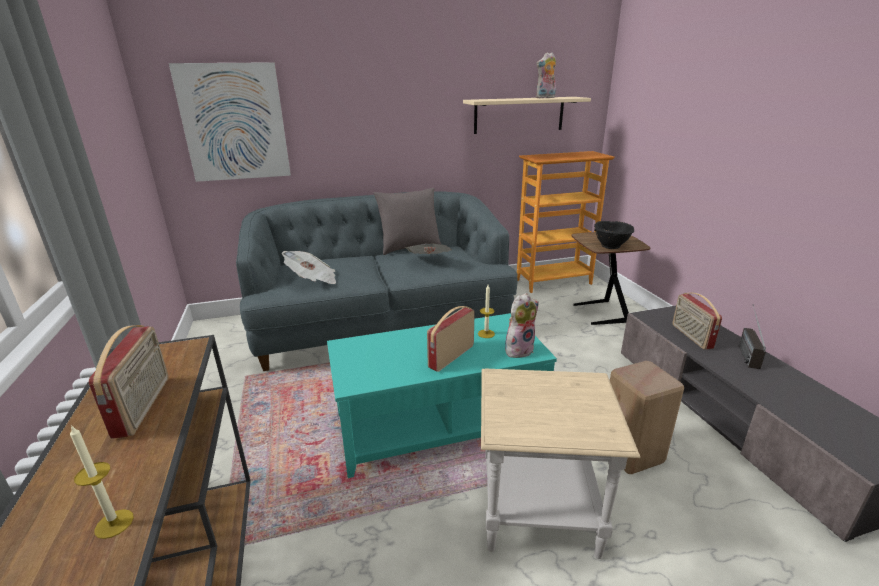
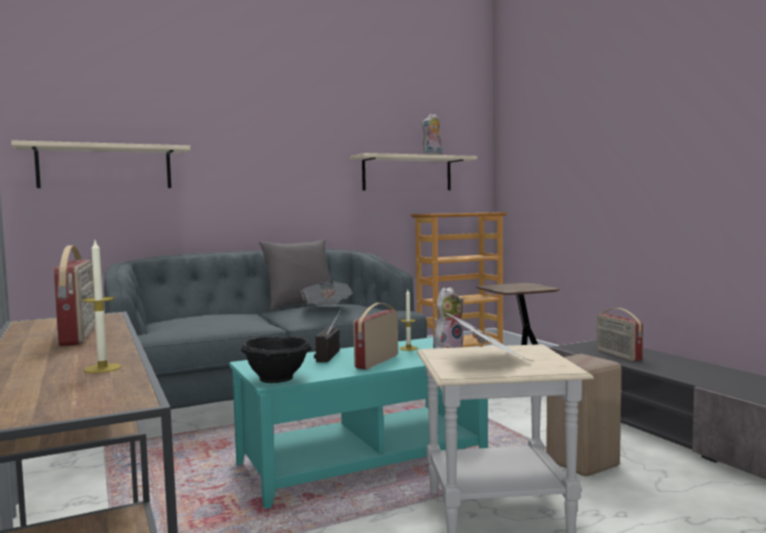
camera: 10 degrees left, 20 degrees down
(234, 123) = (105, 167): picture -> beige shelf
(313, 280) = (196, 324): newspaper -> newspaper (486, 360)
(611, 246) = (520, 289): black bowl -> black bowl (277, 378)
(744, 351) = (672, 360): radio -> radio (330, 353)

